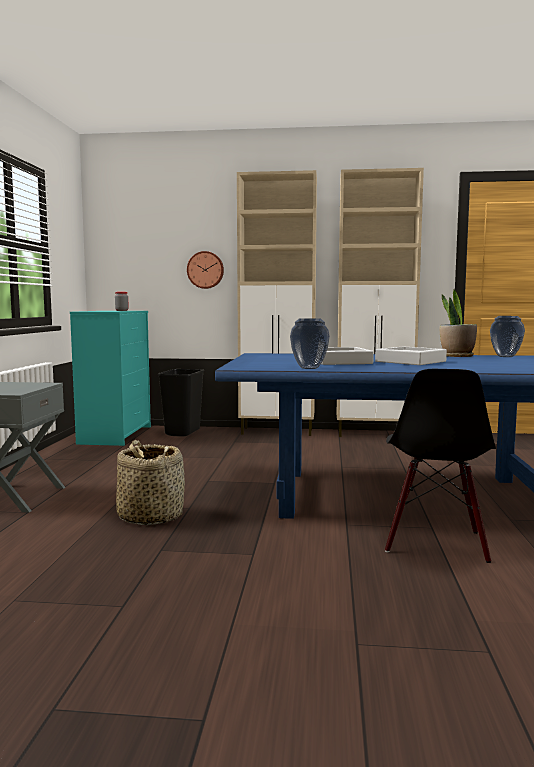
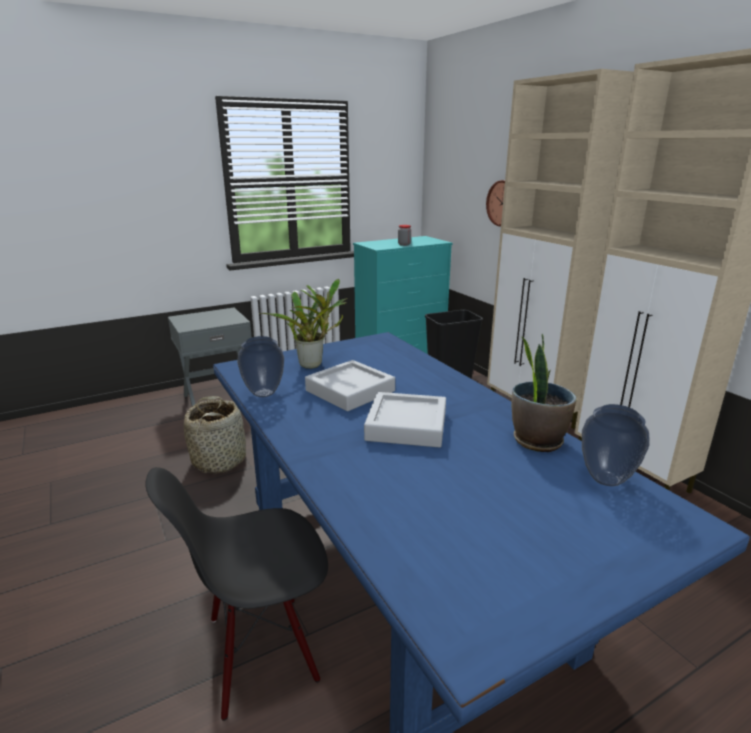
camera: 55 degrees right, 15 degrees up
(275, 361) = (314, 364): none -> potted plant

